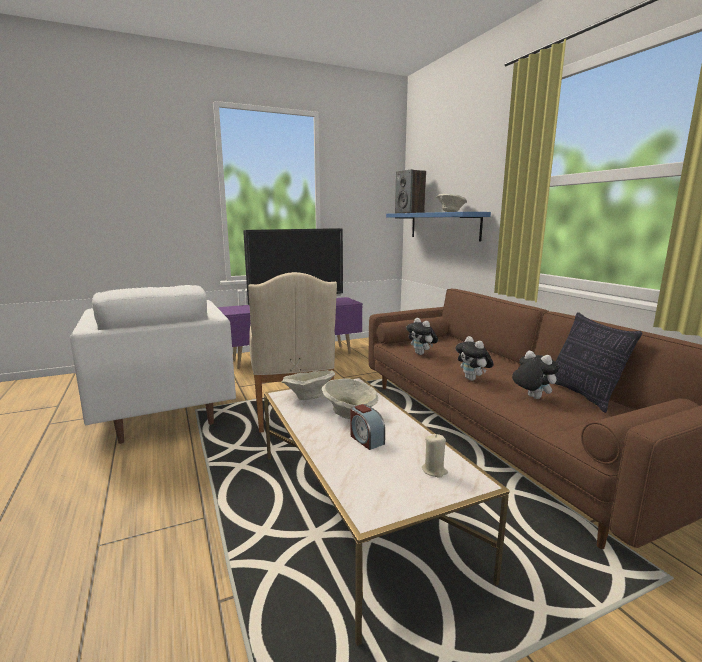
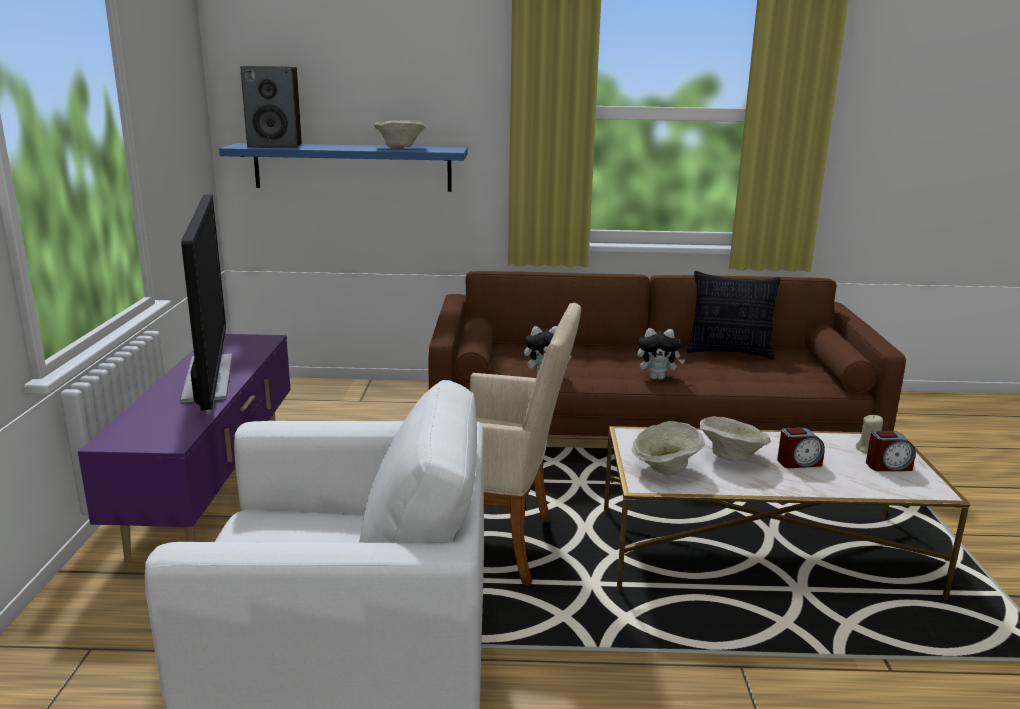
camera: 65 degrees left, 5 degrees up
(404, 483) = (888, 466): none -> alarm clock
(531, 397) = (724, 371): plush toy -> none

